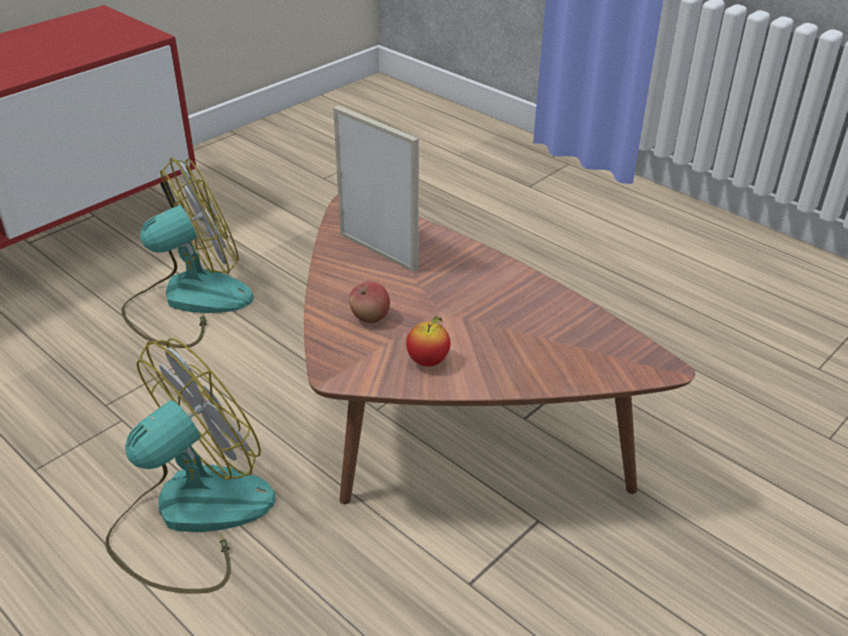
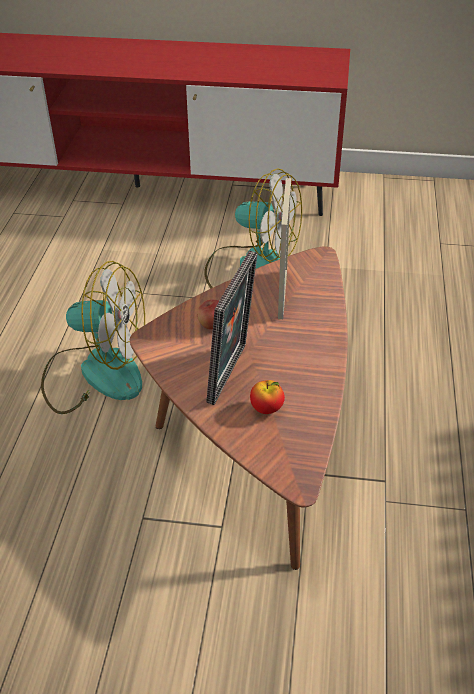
camera: 55 degrees right, 5 degrees up
(428, 361) = (194, 369): apple -> apple (267, 409)
(465, 339) = (232, 374): none -> picture frame

